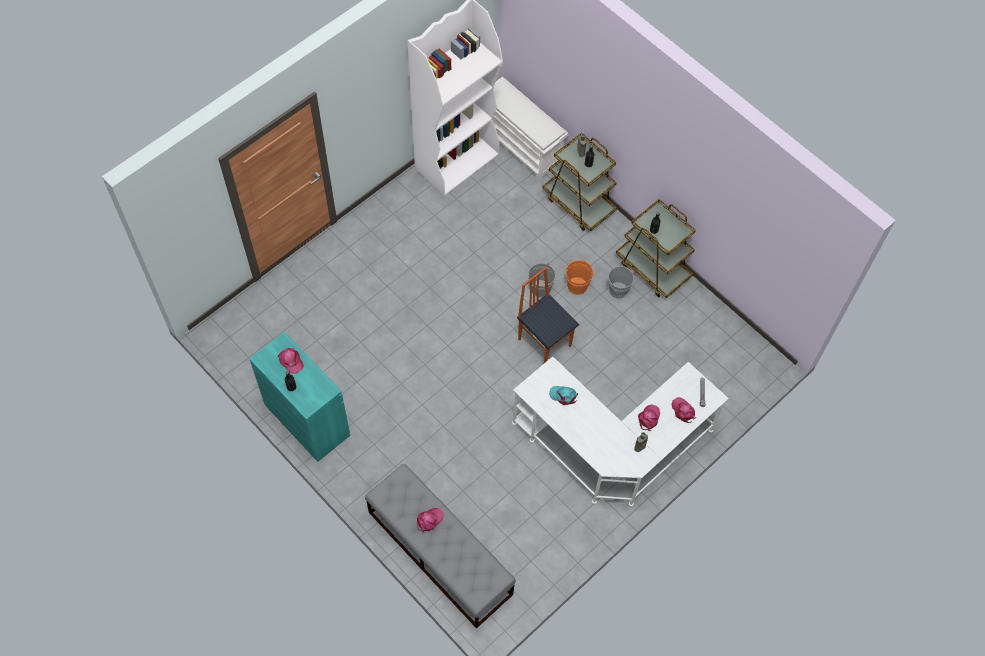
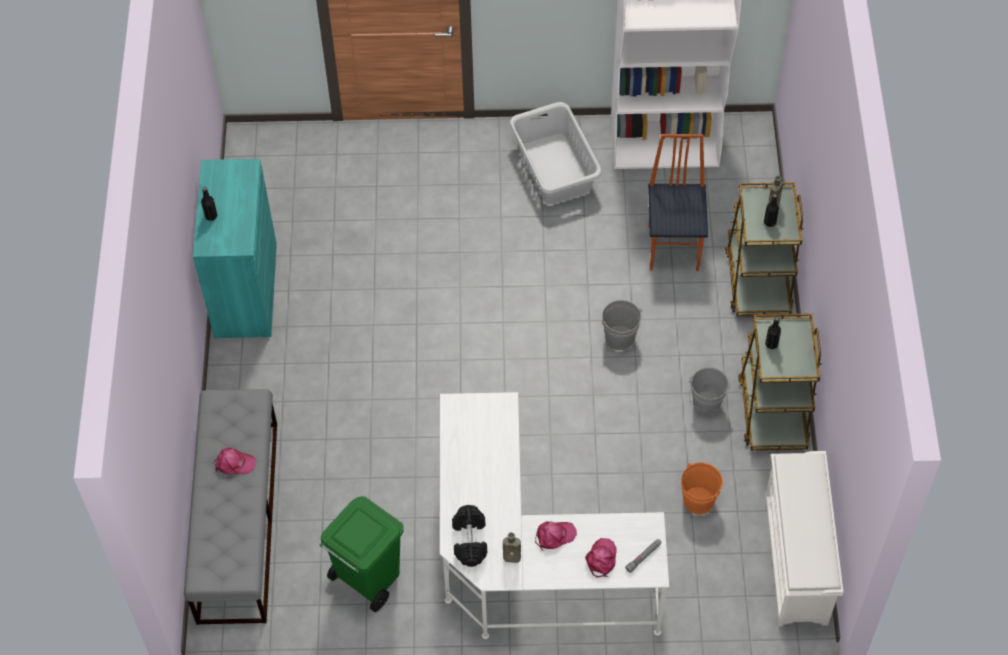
camera: 45 degrees right, 5 degrees down
(291, 361) = (236, 191): pink cap -> none
(411, 218) = (555, 168): none -> grey laundry basket
(521, 146) = (755, 175): white shoe rack -> white shoe rack (797, 561)
(541, 525) = (367, 579): none -> green trash can
(544, 342) = (567, 396): chair -> chair (674, 247)
(563, 396) = (486, 441): turquoise cap -> none
(577, 286) = (664, 365): orange bucket -> orange bucket (698, 501)
(609, 456) = (469, 540): none -> black dumbbell

